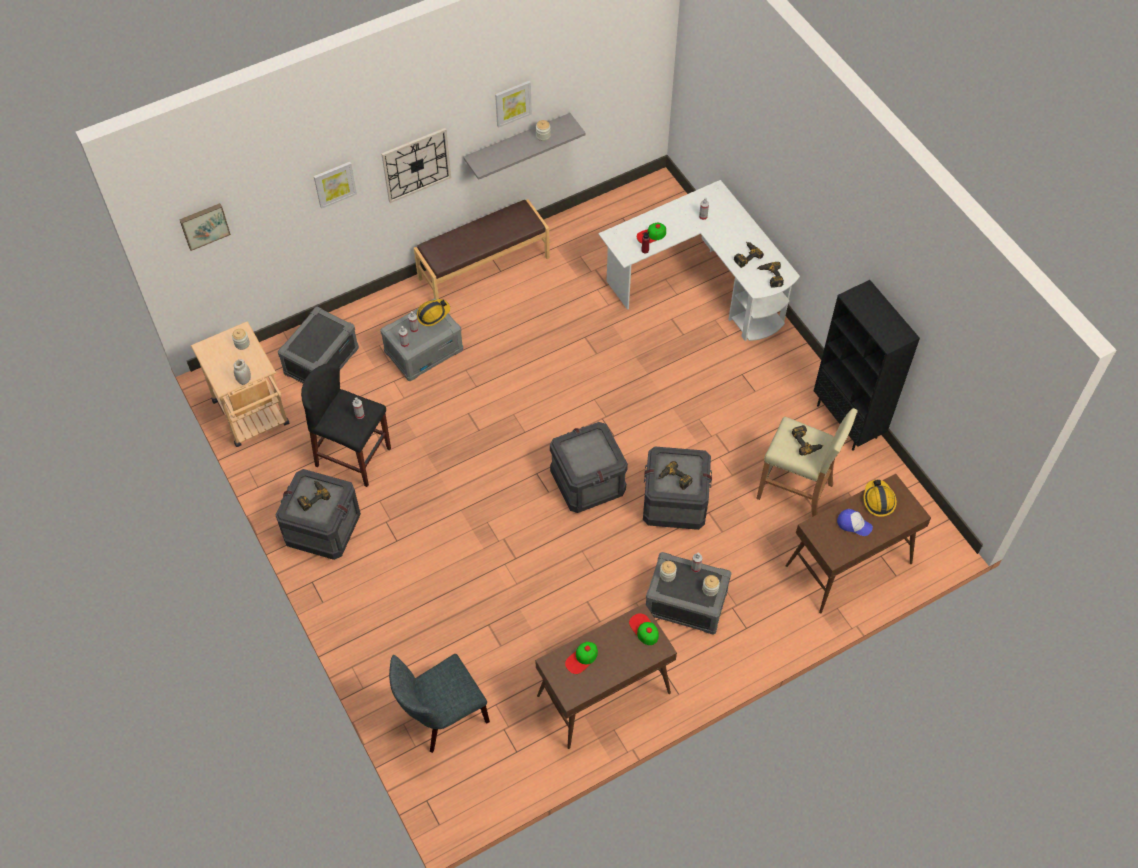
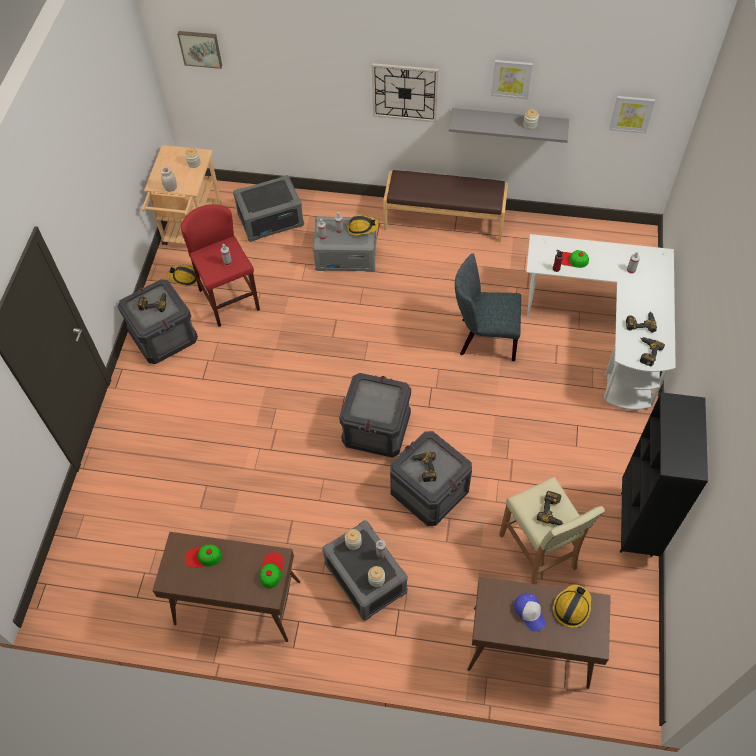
camera: 40 degrees right, 0 degrees up
(289, 464) = (184, 277): none -> hard hat
(334, 184) = (324, 71): picture -> picture (631, 114)
(353, 457) = (229, 300): black stool -> red stool
(441, 717) = (112, 530): grey chair -> grey chair (483, 338)

